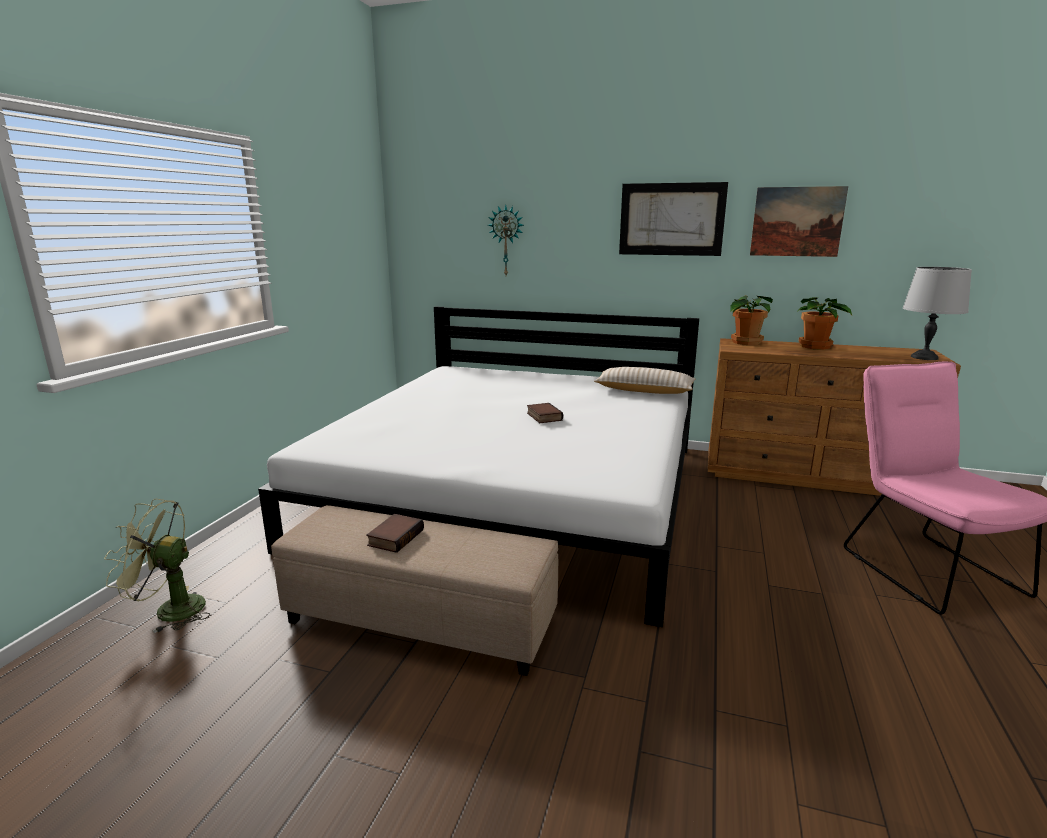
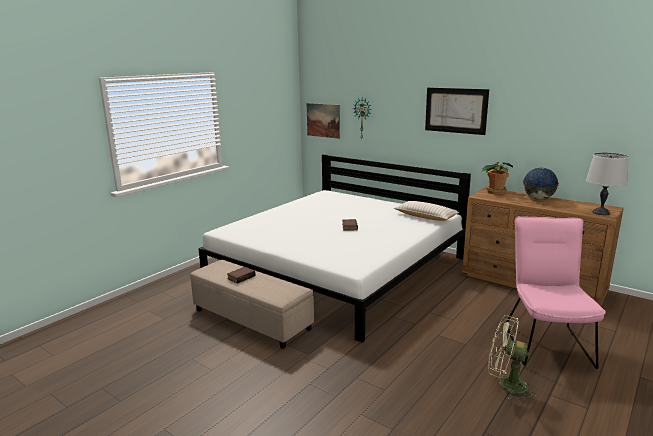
camera: 20 degrees right, 0 degrees up
(170, 610) = (153, 297): green fan -> green fan (505, 385)
(797, 222) = (532, 116): picture -> picture (323, 120)
(815, 347) = (538, 198): potted plant -> globe

